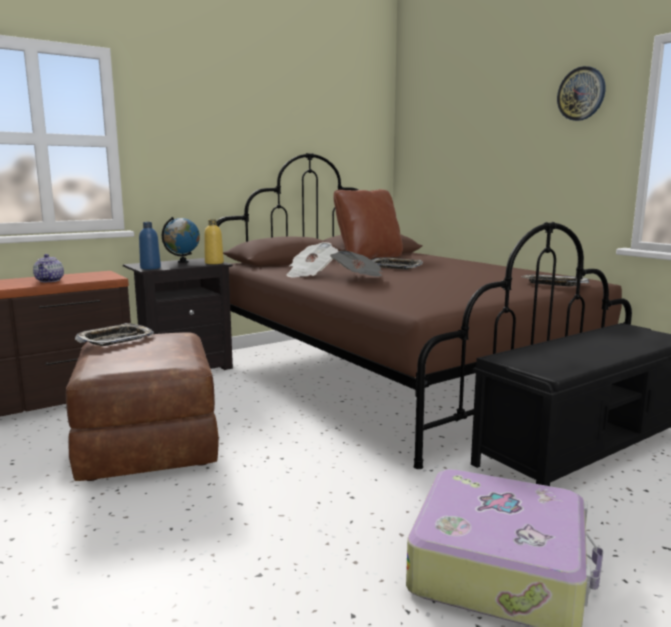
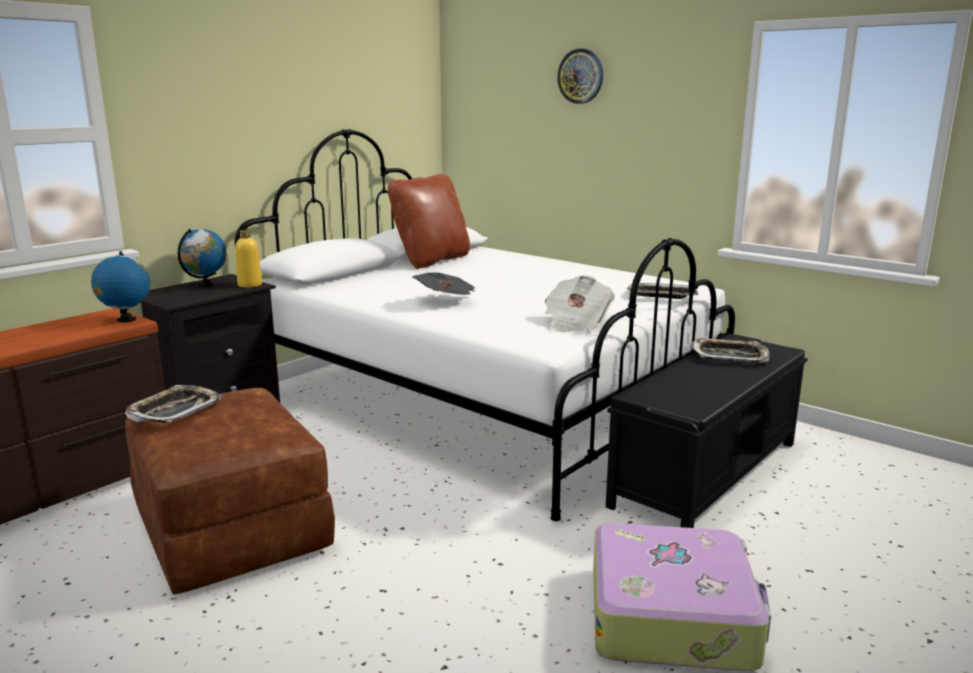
camera: 15 degrees left, 5 degrees up
(50, 281) = (51, 334): teapot -> none
(108, 276) = (126, 320): none -> globe
(150, 268) = (173, 300): blue bottle -> none
(311, 274) = (383, 296): newspaper -> newspaper (575, 323)
(395, 267) = (474, 276): tray -> tray (729, 356)
(398, 373) = (484, 399): brown bed -> white bed
(581, 94) = (675, 75): wall clock -> wall clock (581, 76)

